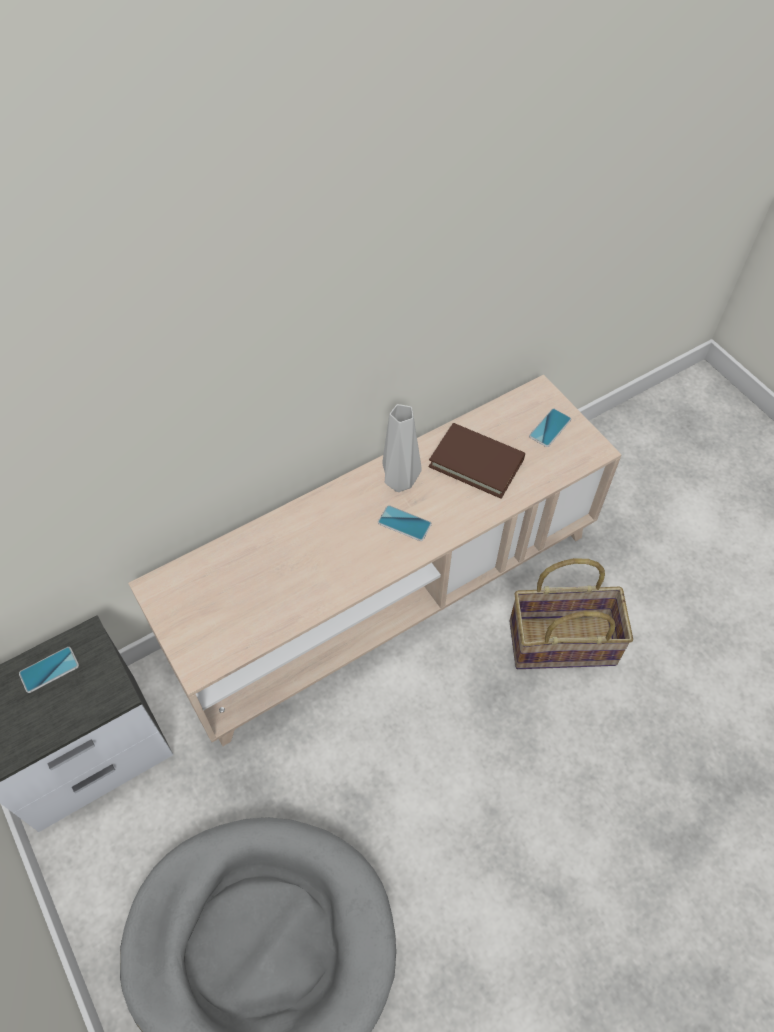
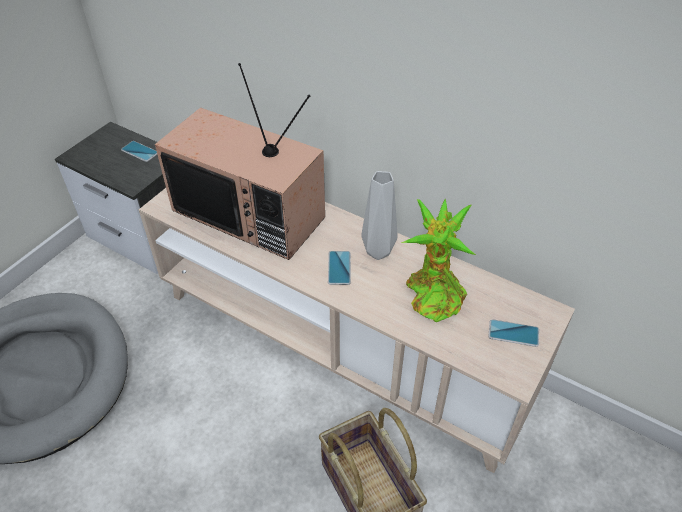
camera: 65 degrees right, 10 degrees down
(273, 573) = (252, 213): none -> television
(476, 463) = (432, 293): brown book -> potted plant

